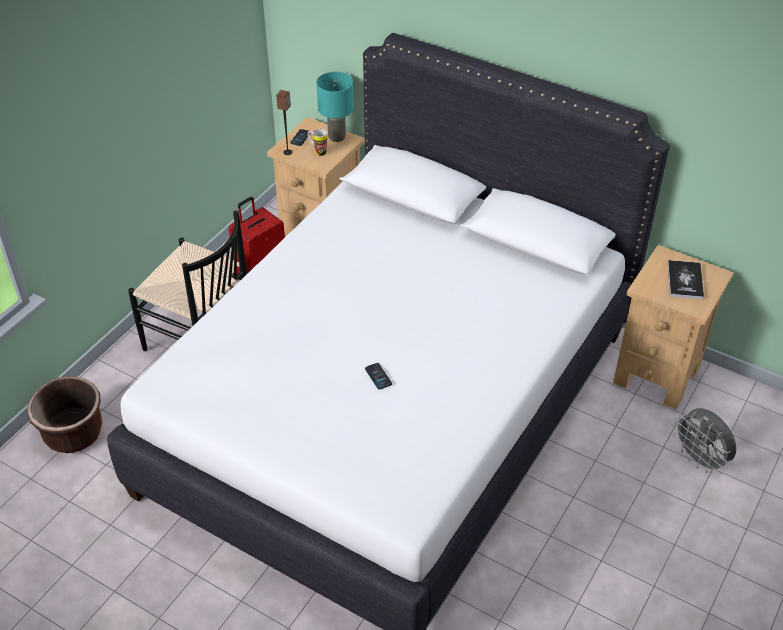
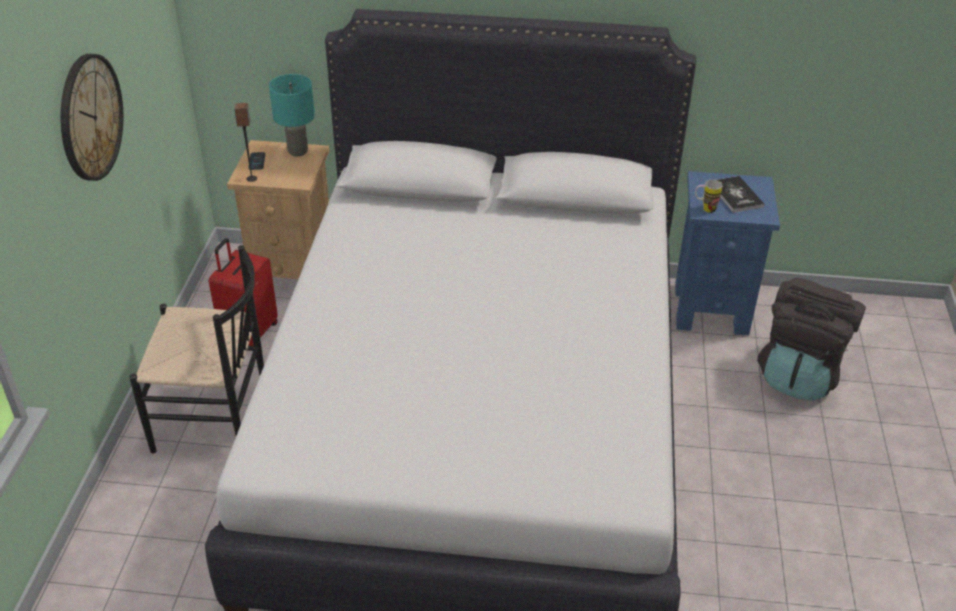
camera: 25 degrees left, 5 degrees down
(73, 433) = (115, 574): brown planter -> none
(139, 84) = (90, 117): none -> wall clock
(318, 151) = (285, 170): mug -> mug (705, 209)
(378, 376) = (507, 369): phone -> none
(657, 376) = (712, 310): beige nightstand -> blue nightstand
(700, 460) = (799, 374): grey fan -> black backpack

